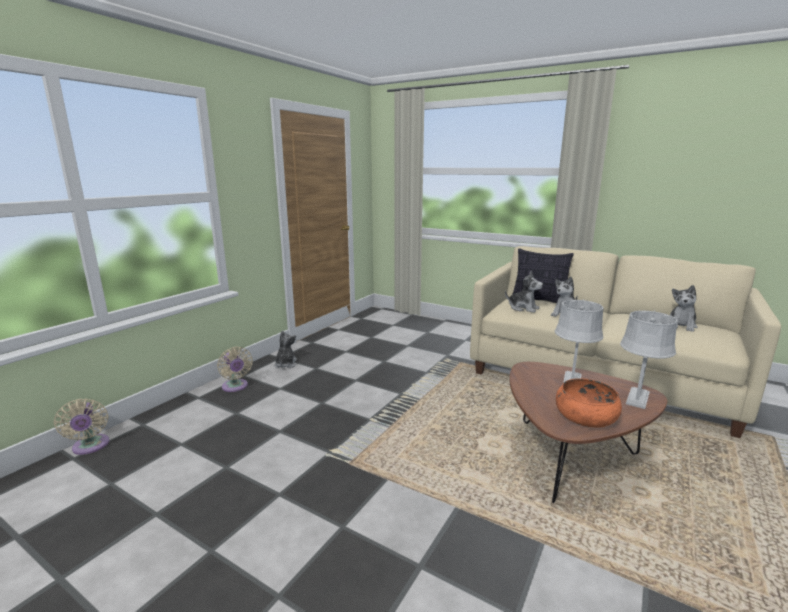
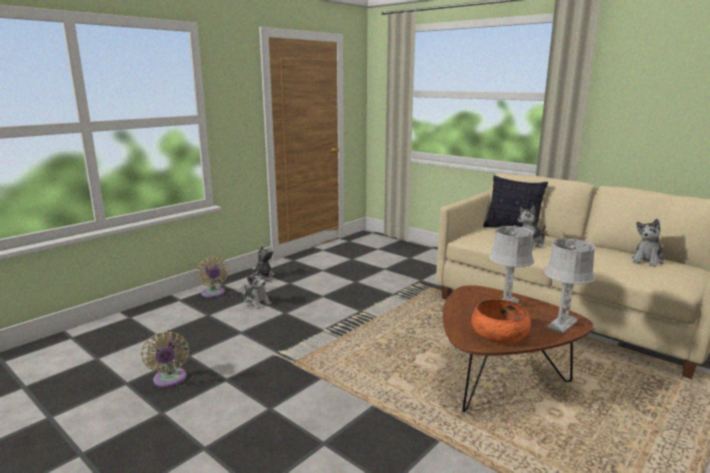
camera: 10 degrees right, 0 degrees up
(90, 447) = (86, 330): beige fan -> beige fan (170, 380)
(523, 308) = (490, 235): plush toy -> plush toy (257, 302)

